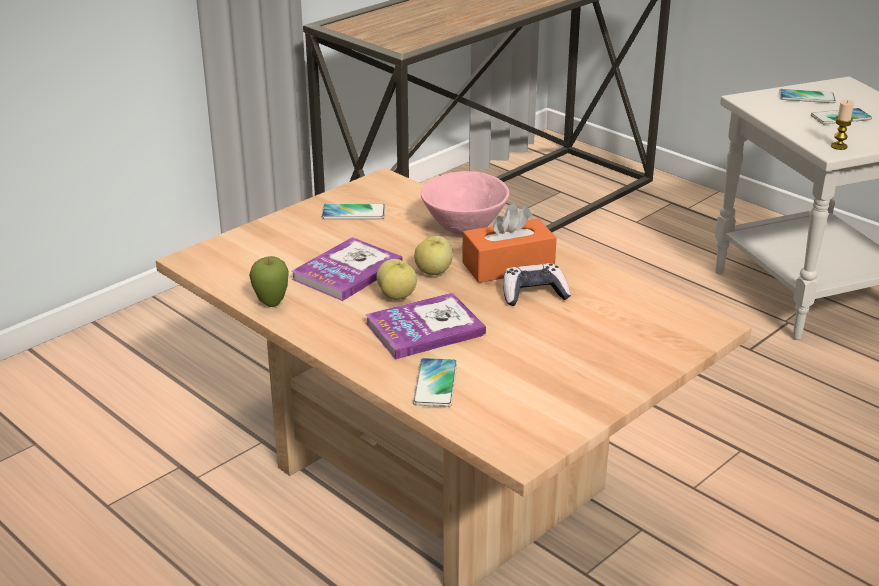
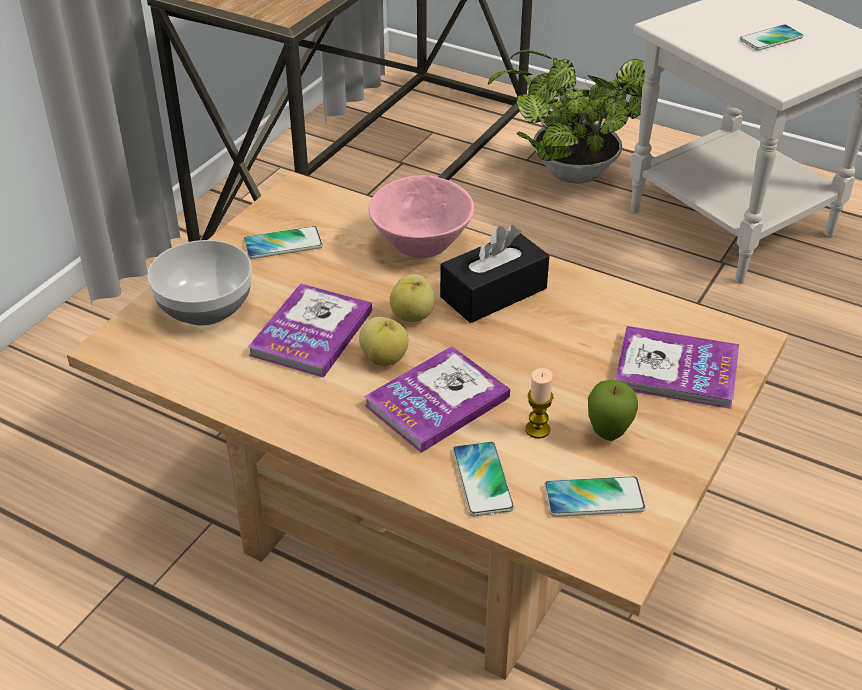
camera: 15 degrees left, 10 degrees up
(271, 304) = (240, 397): apple -> apple (608, 435)
(274, 245) = (207, 307): none -> bowl
(508, 266) = (493, 293): orange tissue box -> black tissue box
(534, 294) = (539, 329): game controller -> none
(637, 337) = (676, 370): none -> book
(669, 235) = (567, 172): none -> potted plant
(806, 97) = (724, 15): phone -> phone (594, 498)
(839, 146) = (786, 78): candle -> candle (537, 429)

